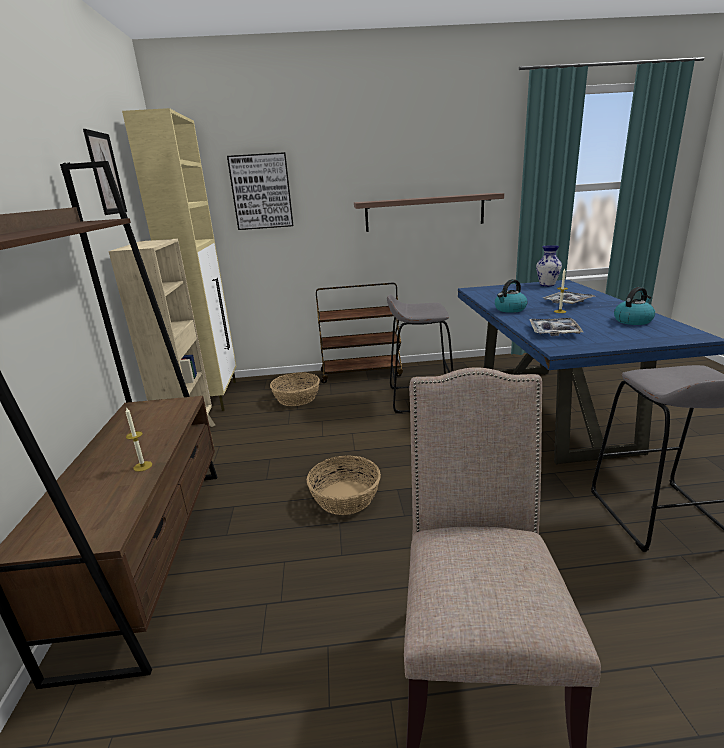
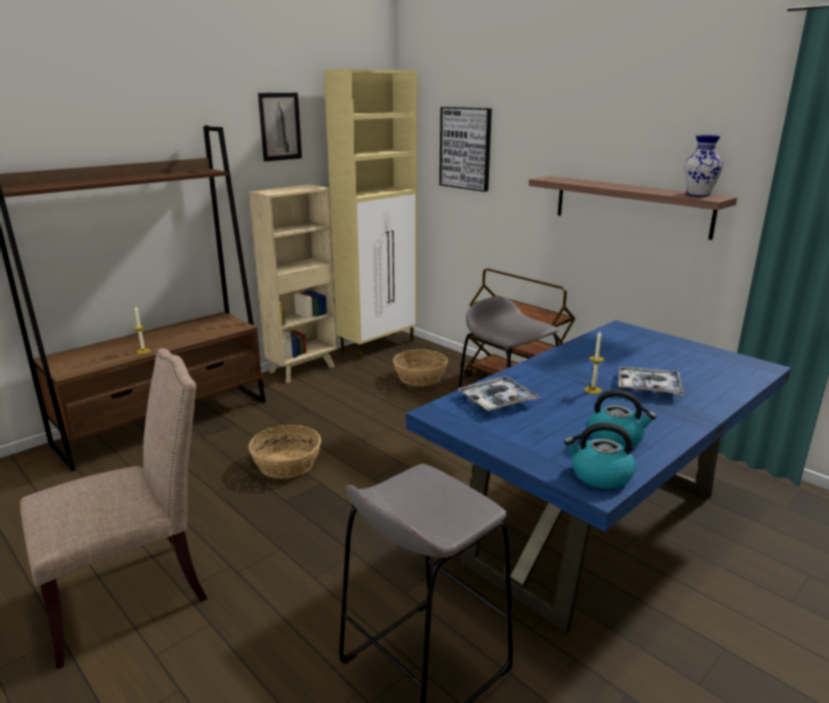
camera: 50 degrees right, 0 degrees up
(510, 309) = (559, 363): kettle -> kettle (599, 475)
(546, 285) = (726, 360): vase -> vase (697, 194)

